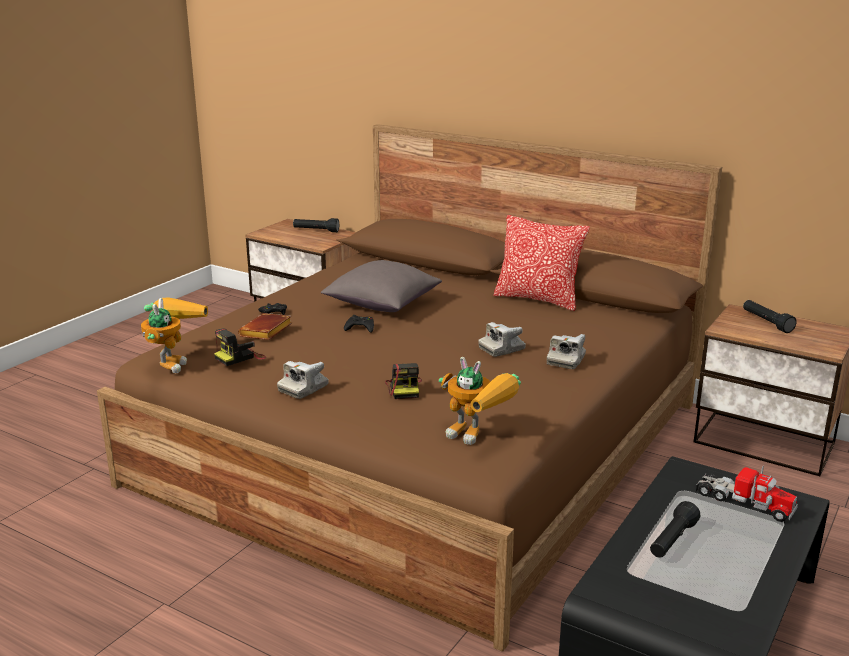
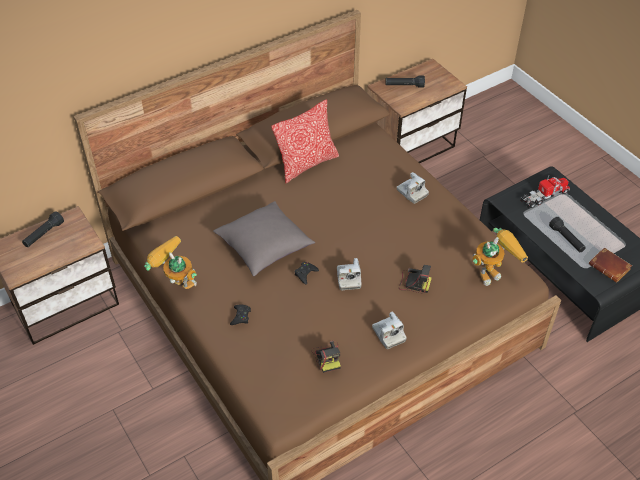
camera: 65 degrees left, 25 degrees up
(172, 361) = (301, 401): toy robot -> toy robot (175, 283)
(266, 332) = (288, 330): brown book -> brown book (610, 267)
(502, 349) = (379, 215): camera -> camera (348, 279)

